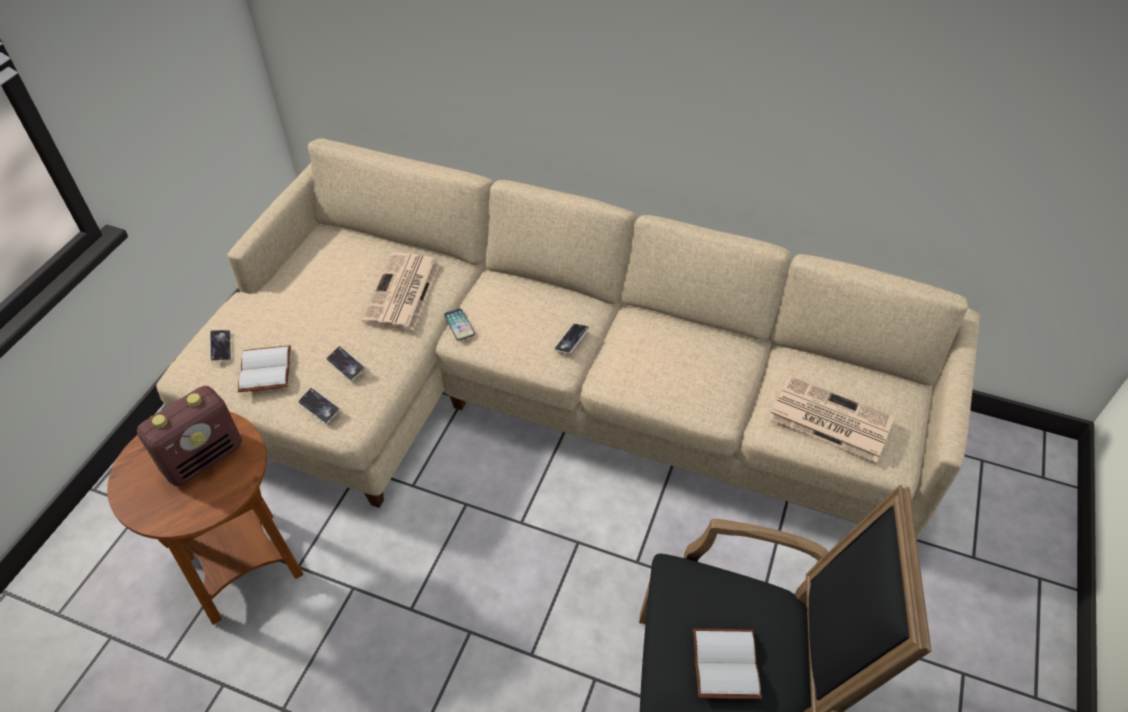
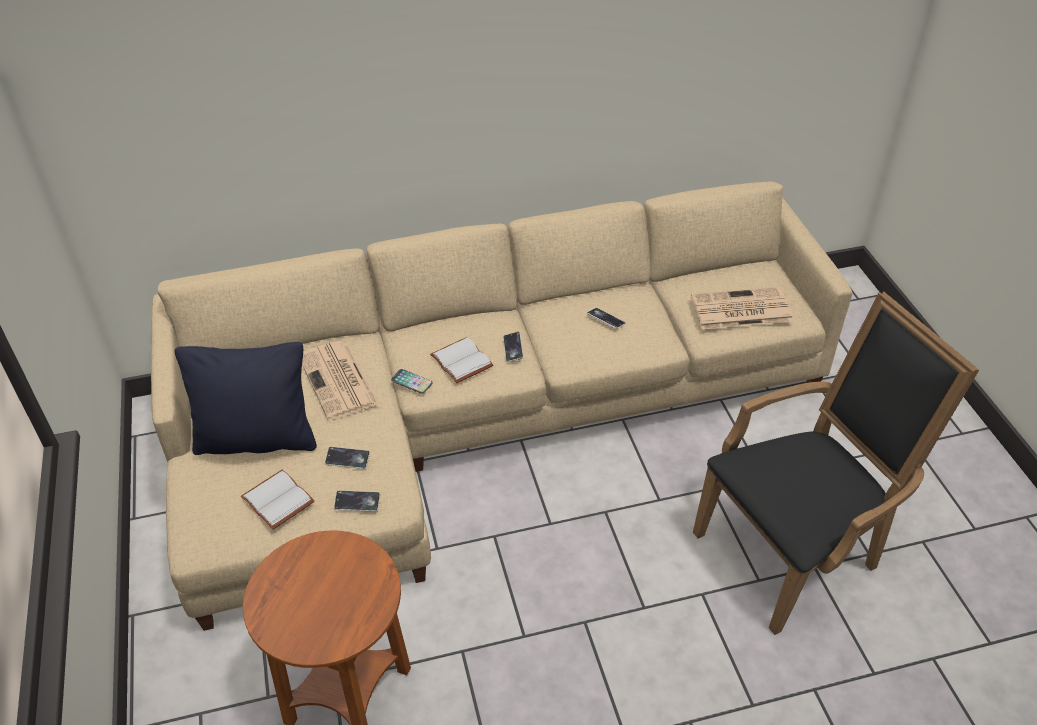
camera: 35 degrees left, 5 degrees down
(204, 458) = (328, 577): radio -> none
(221, 347) = (214, 506): phone -> phone (606, 320)
(300, 310) = (257, 439): none -> black pillow
(723, 663) = (819, 493): white book -> white book (459, 361)

